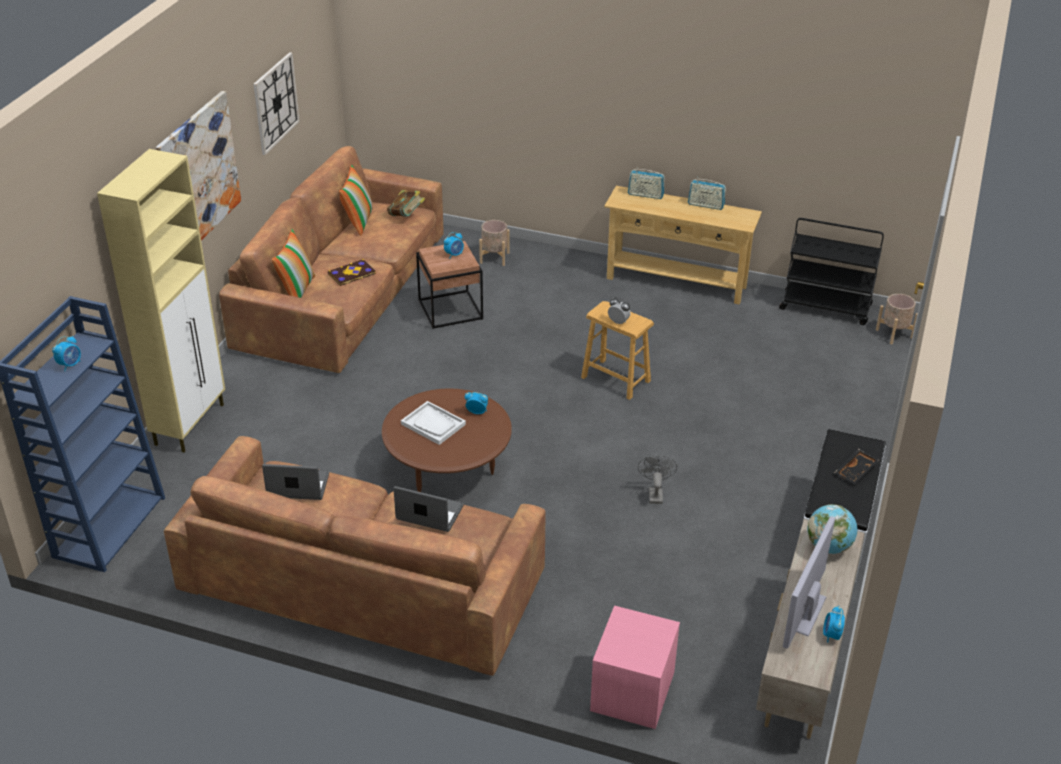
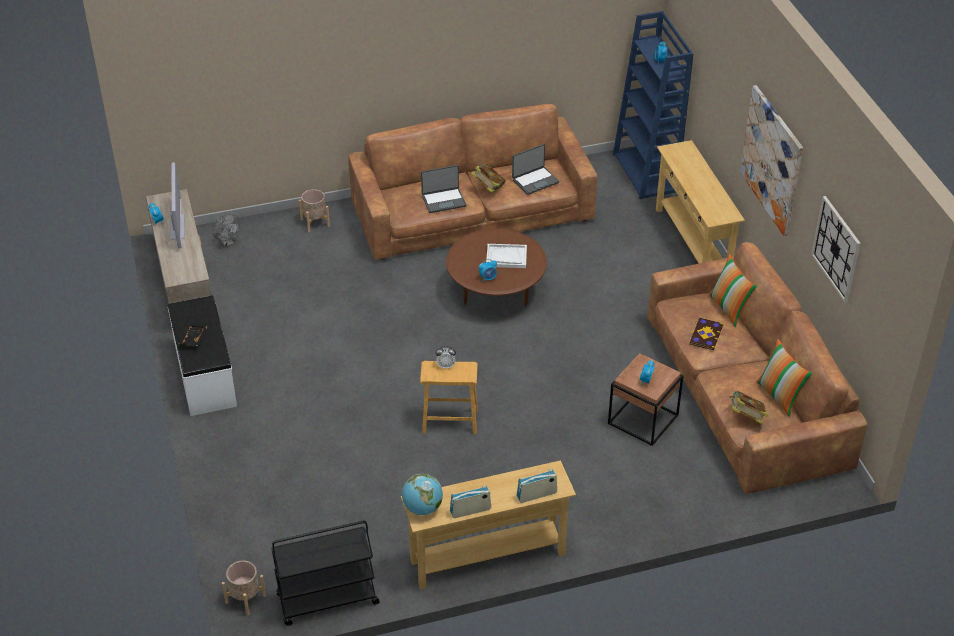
camera: 145 degrees right, 5 degrees up
(190, 424) = (692, 243): beige cabinet -> beige console table
(358, 507) = (488, 187): none -> book
(494, 258) = (674, 497): beige planter -> beige planter (315, 222)
(632, 693) = (272, 227): pink nightstand -> none
(655, 493) = (346, 342): grey fan -> grey fan (227, 242)
(829, 546) = (183, 268): globe -> globe (422, 508)

